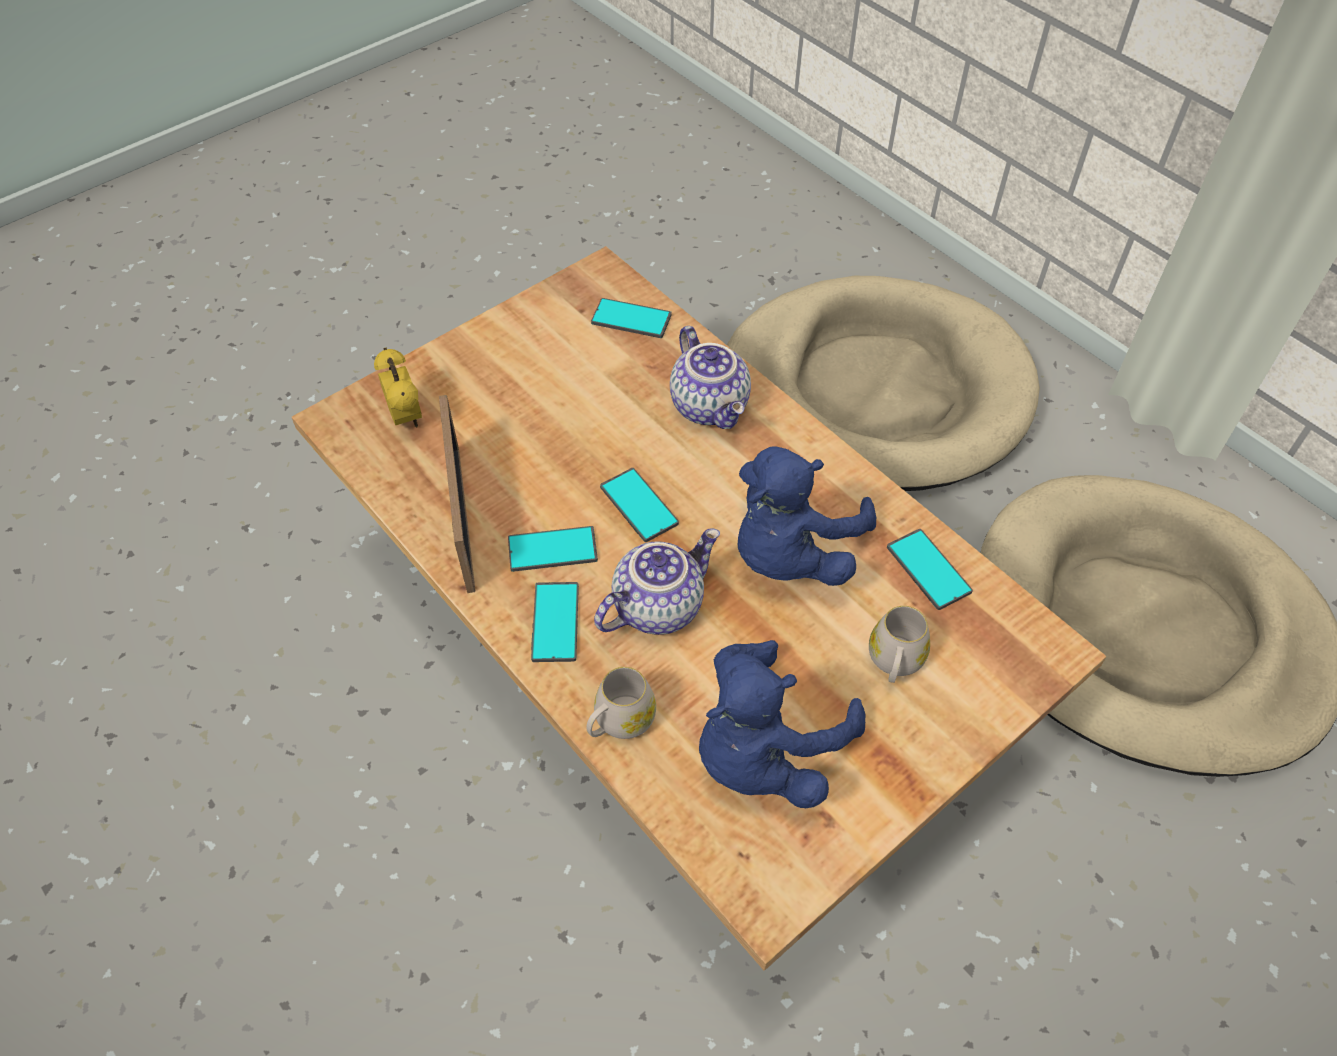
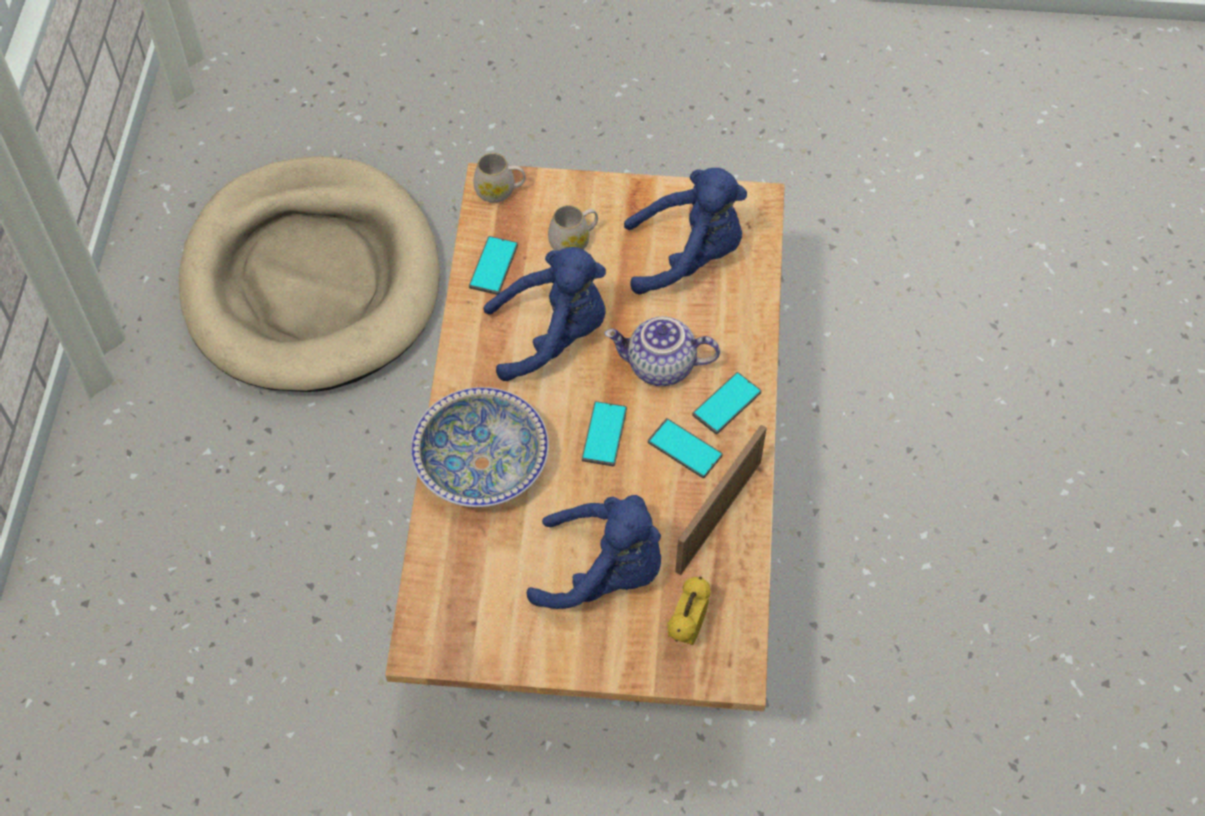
camera: 135 degrees left, 5 degrees up
(518, 408) = (604, 572): none -> blue plush toy
(619, 722) = (745, 325): white mug -> white mug (500, 191)
(631, 319) = (449, 582): phone -> none
(711, 406) = (481, 464): teapot -> bowl
(874, 392) = (228, 569): beige dog bed -> none

